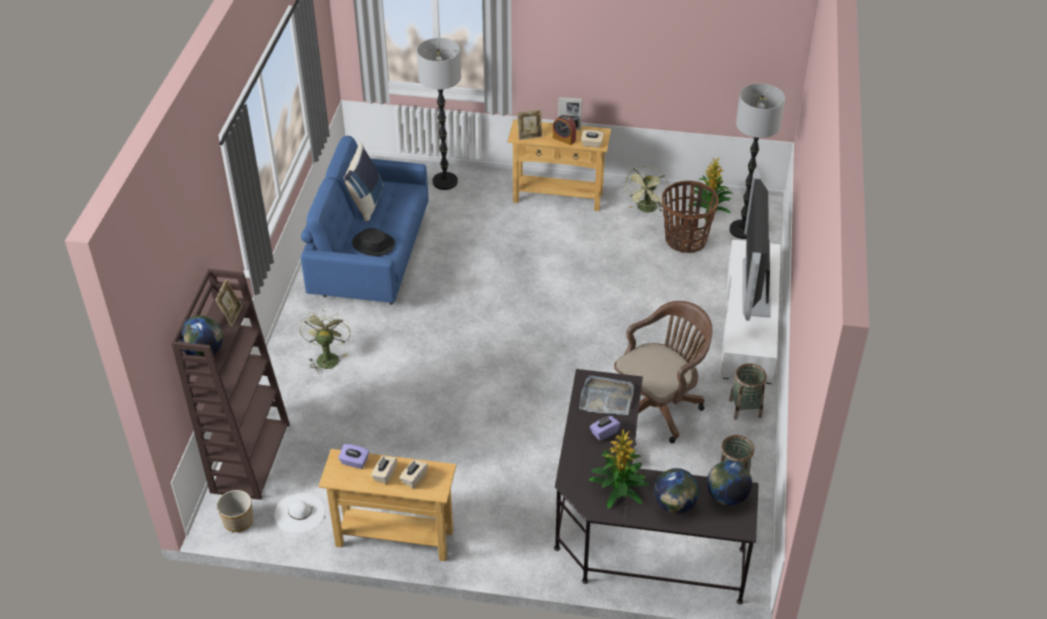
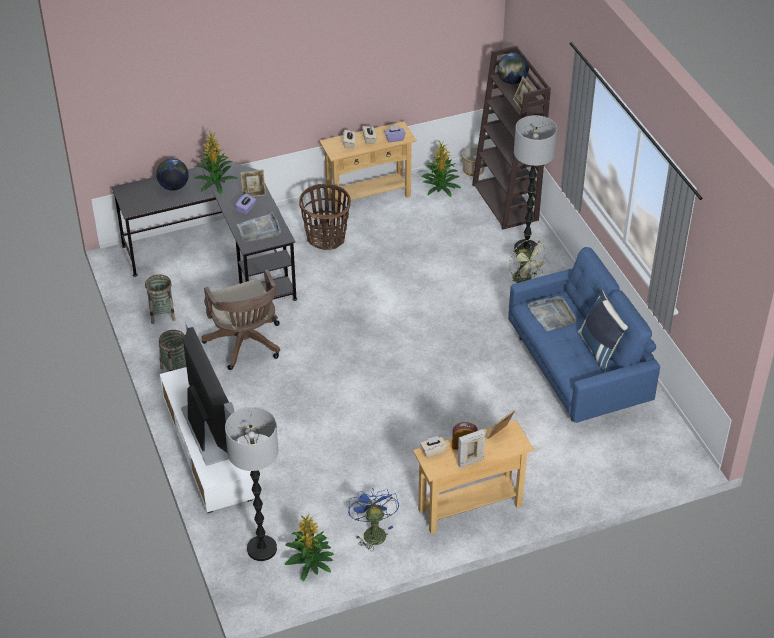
camera: 150 degrees right, 0 degrees up
(300, 513) = (440, 187): white hat -> potted plant
(373, 244) = (552, 315): black hat -> grey tray
(445, 182) = (592, 477): floor lamp -> floor lamp (526, 249)
(582, 450) = (253, 194): none -> picture frame
(646, 209) = (372, 532): green fan -> blue fan
(659, 406) = (246, 345): brown office chair -> brown office chair turned 45 degrees counterclockwise
(685, 240) = (312, 511): basket -> basket (326, 238)
(726, 496) = (141, 203): globe -> none

